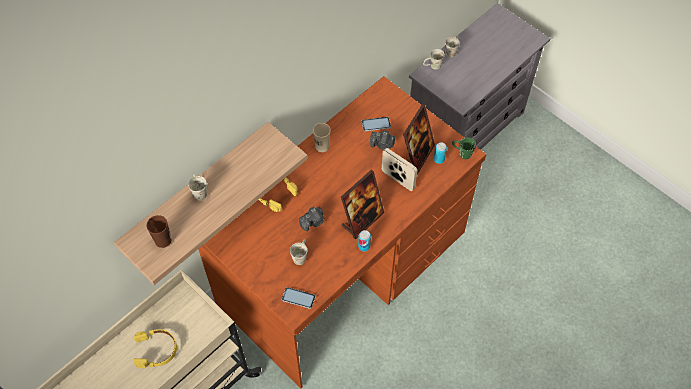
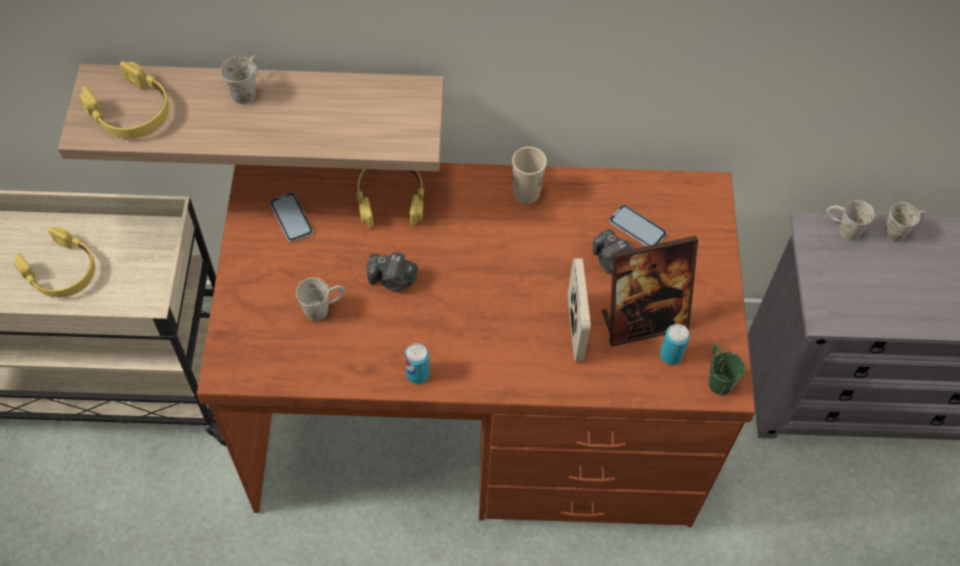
camera: 45 degrees right, 0 degrees up
(163, 240) = (131, 111): brown cup -> yellow headphones
(298, 298) = (253, 358): phone -> phone (291, 218)
(362, 220) = (459, 337): picture frame -> none

